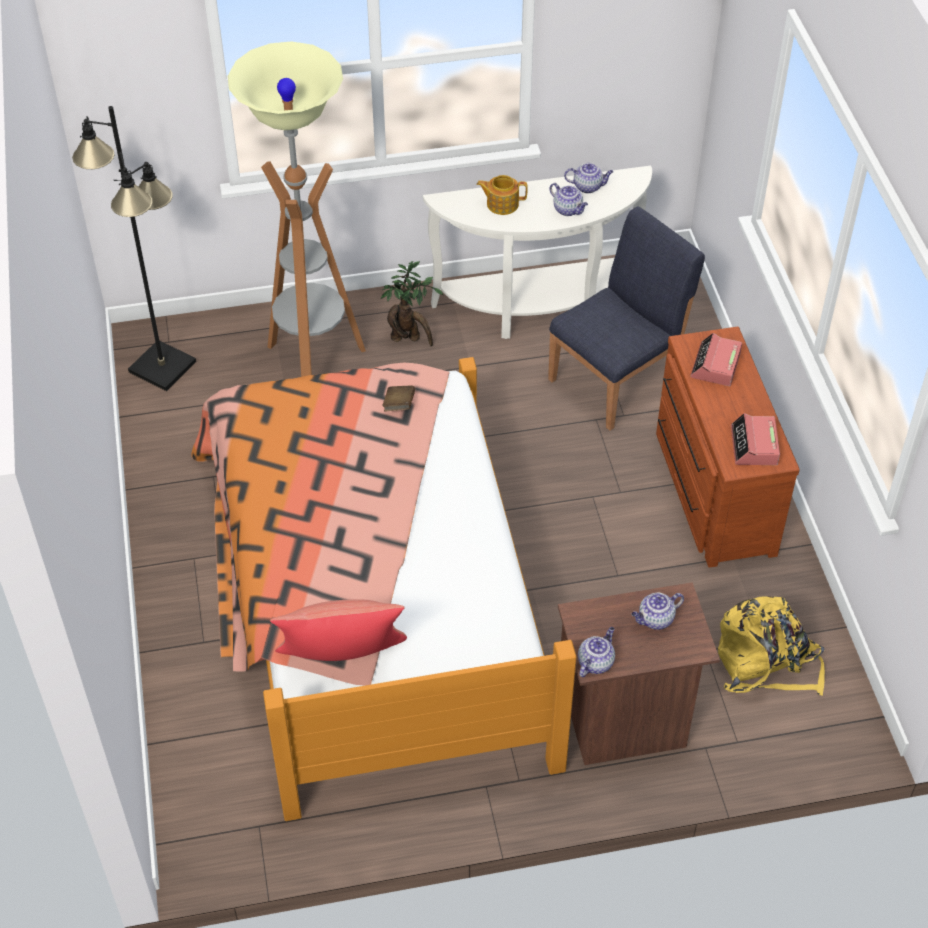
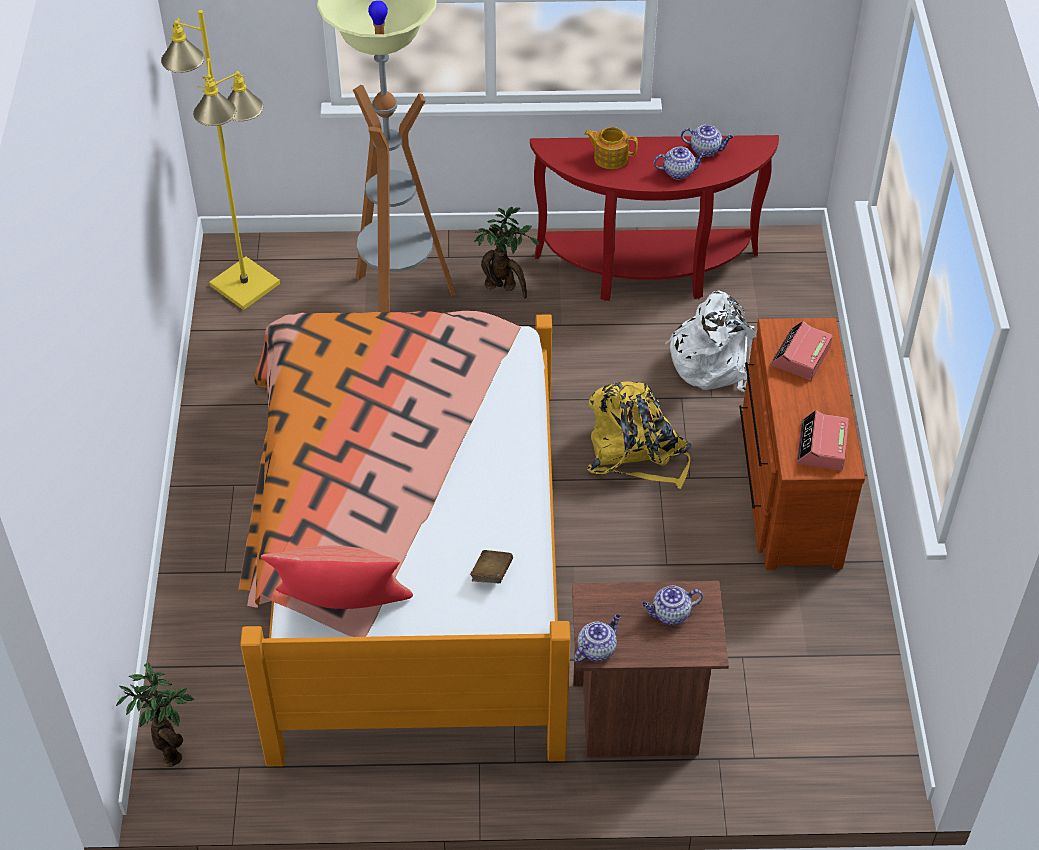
camera: 10 degrees right, 0 degrees up
(162, 366) = (245, 284): black floor lamp -> yellow floor lamp
(186, 816) = (169, 746): none -> potted plant
(399, 405) = (460, 354): brown book -> brown book (491, 574)
(539, 309) = (647, 273): white console table -> red console table
(568, 210) = (679, 172): teapot -> teapot turned 60 degrees counterclockwise
(618, 380) = (714, 359): blue chair -> white backpack
(766, 662) = (804, 679): yellow backpack -> yellow backpack (636, 453)

